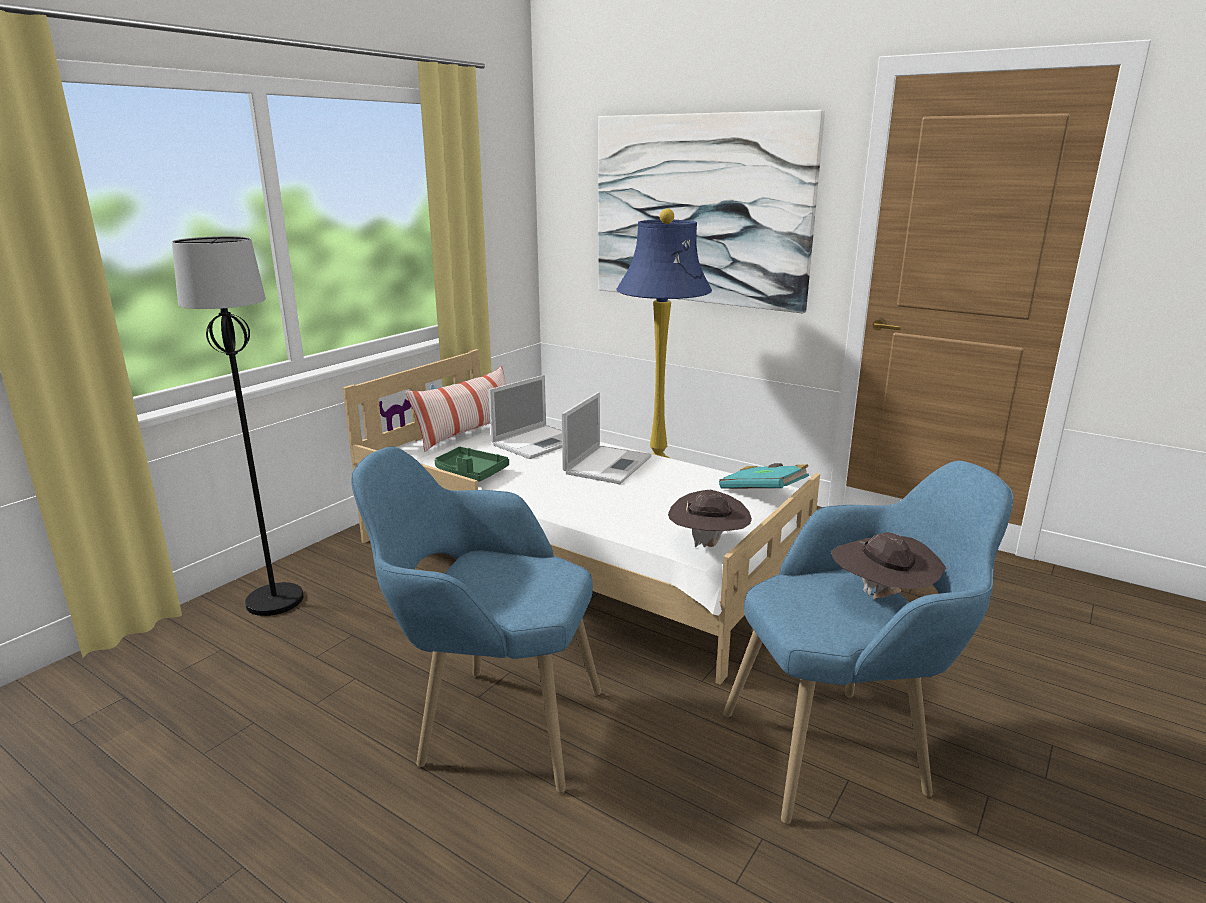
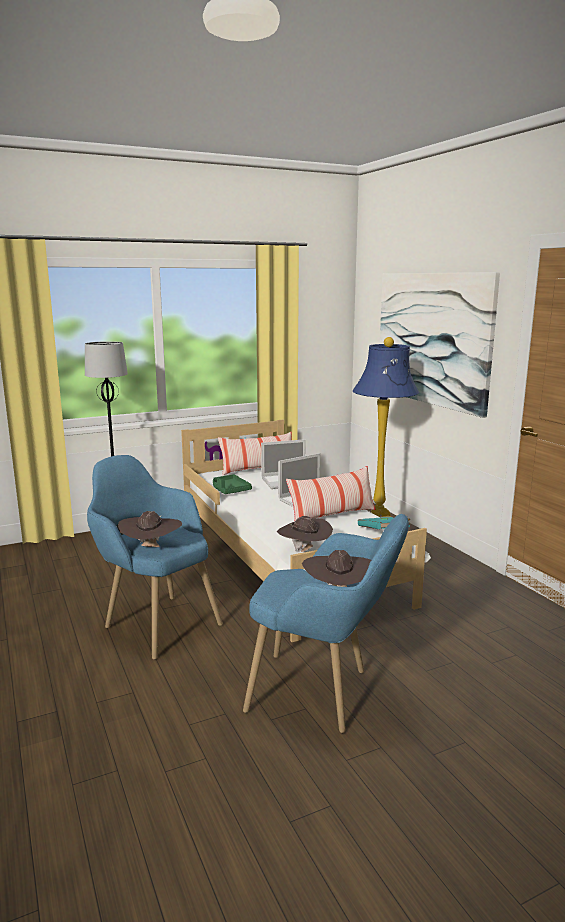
camera: 30 degrees right, 5 degrees down
(520, 606) = (151, 548): none -> brown hat
(667, 482) = (332, 516): none -> pillow

